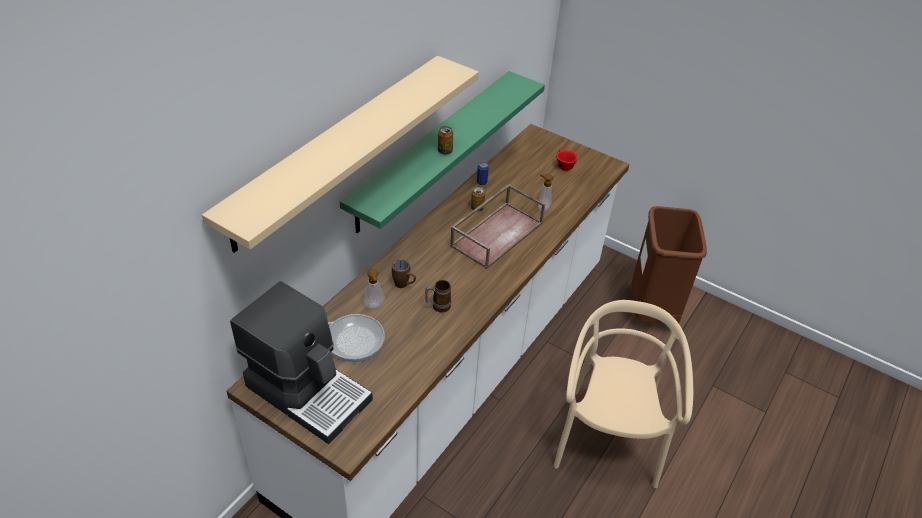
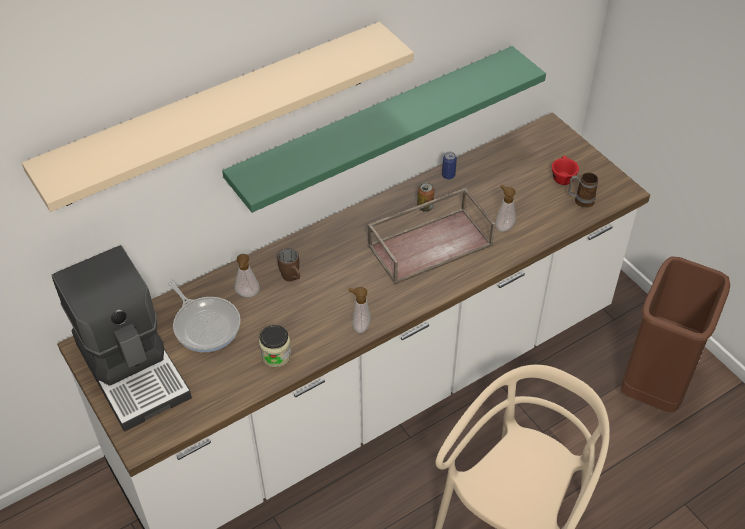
camera: 25 degrees right, 5 degrees up
(424, 346) = (276, 355): none -> jar
(437, 307) = (315, 314): mug -> mug (580, 201)
(445, 151) = (371, 135): can -> none
(477, 306) = (359, 326): none -> soap dispenser

